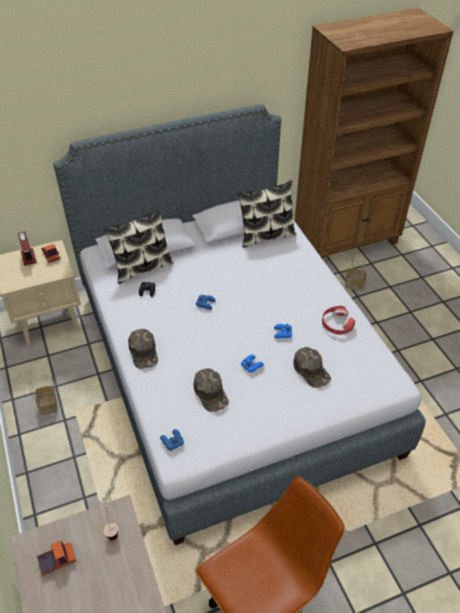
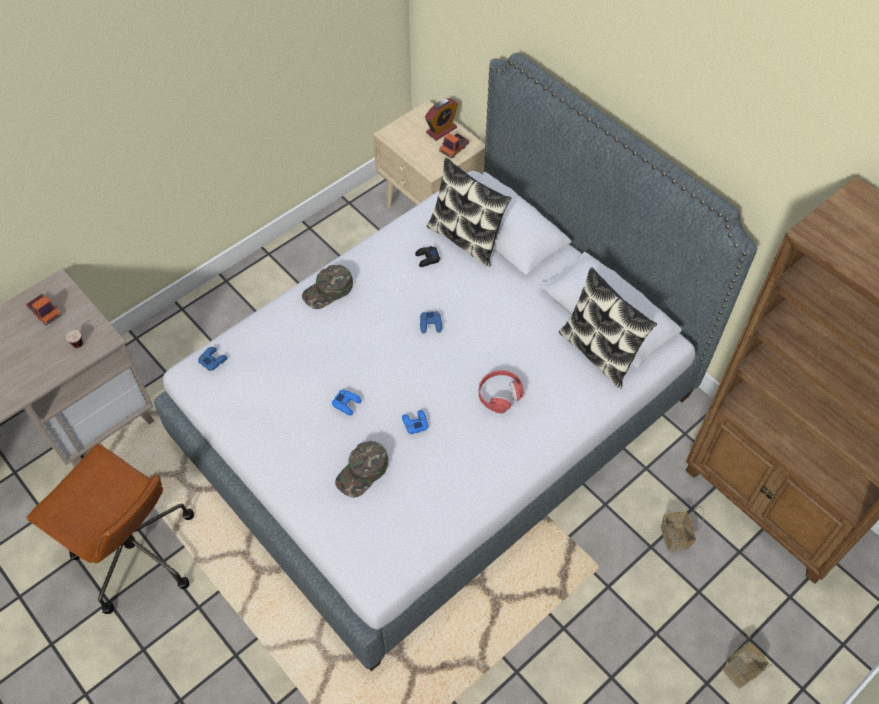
camera: 70 degrees right, 10 degrees up
(49, 406) = (312, 263): basket -> basket (741, 671)
(211, 393) = (288, 375): green cap -> none
(337, 324) = (457, 483): red headphones -> red headphones (499, 394)

